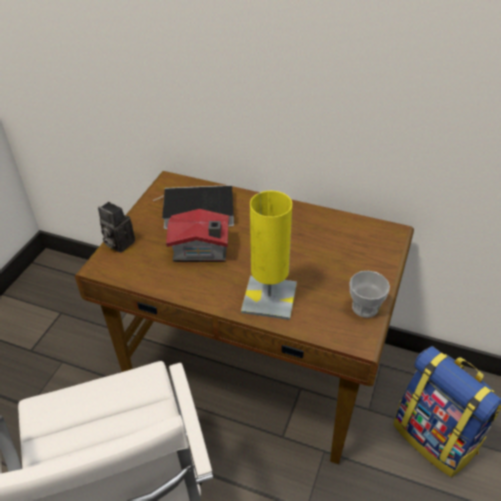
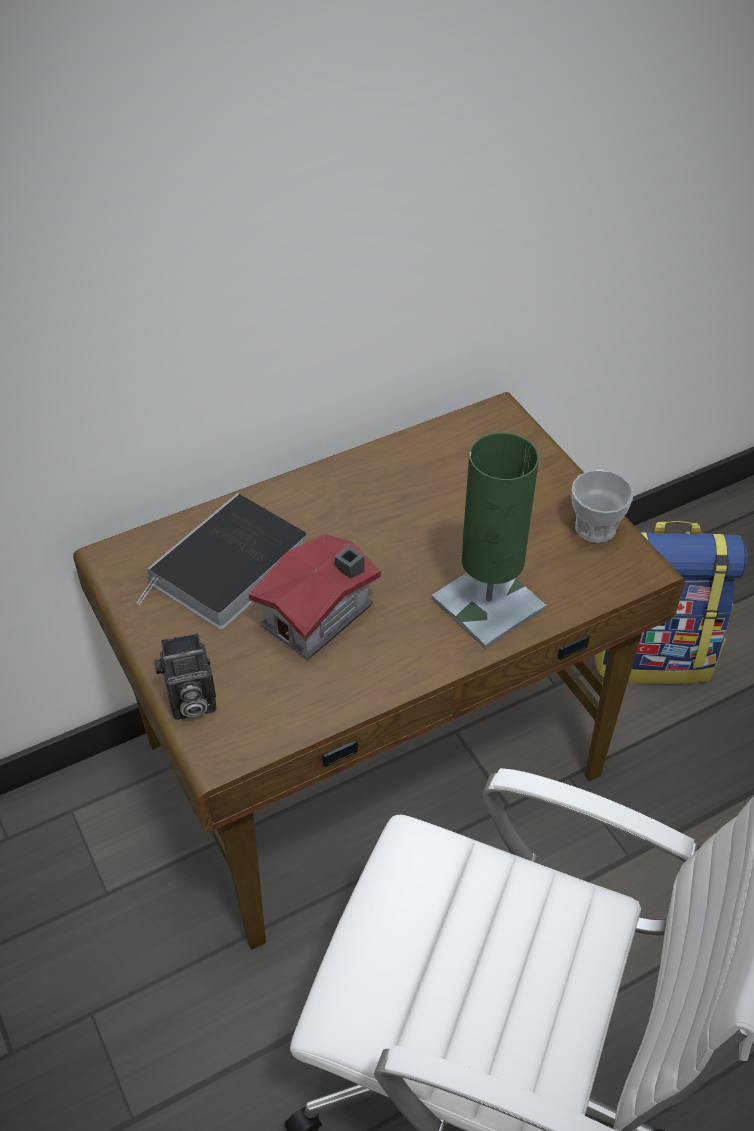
camera: 50 degrees left, 5 degrees up
(269, 298) = (488, 604): yellow table lamp -> green table lamp

